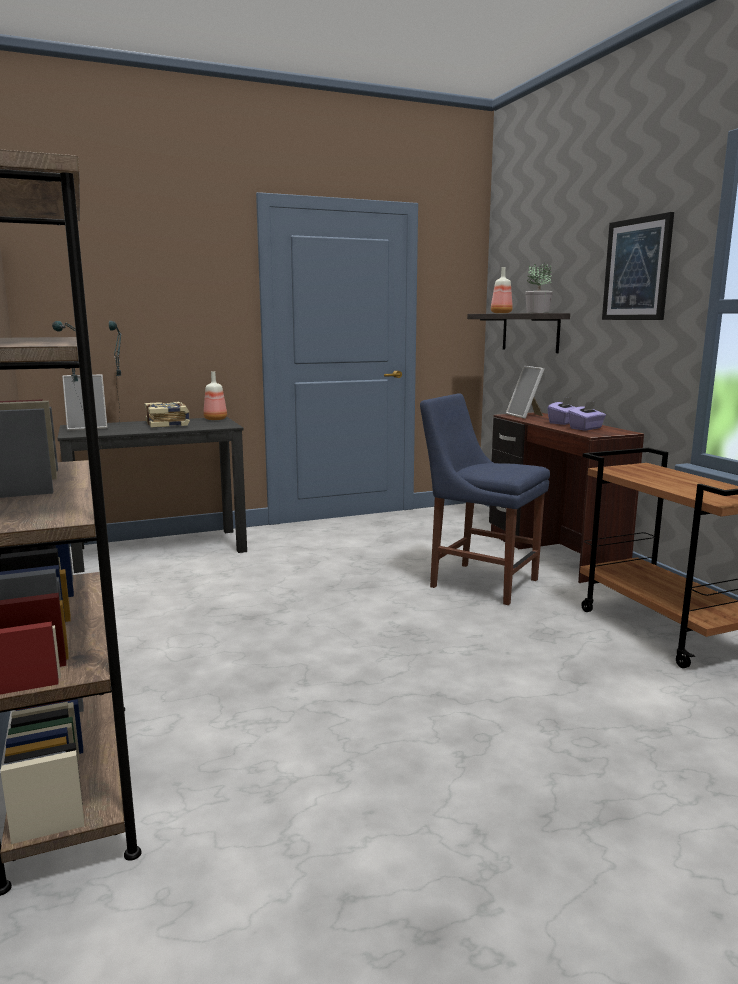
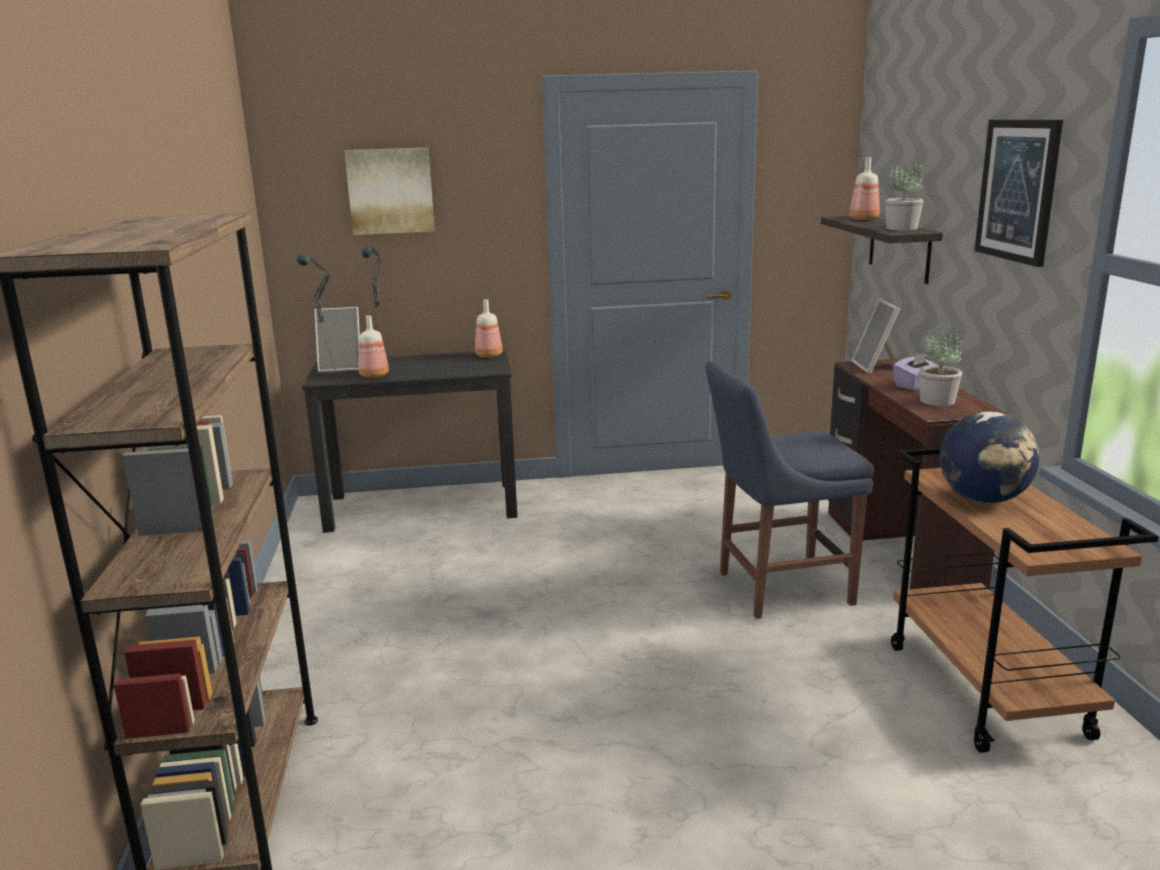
camera: 15 degrees right, 5 degrees up
(121, 431) = (374, 376): none -> bottle
(129, 278) = (390, 191): none -> picture
(168, 424) = (431, 364): book -> none
(479, 582) = (777, 588): blue chair -> blue chair turned 60 degrees counterclockwise
(586, 428) = (937, 400): purple tissue box -> potted plant
(657, 478) = (983, 499): none -> globe

